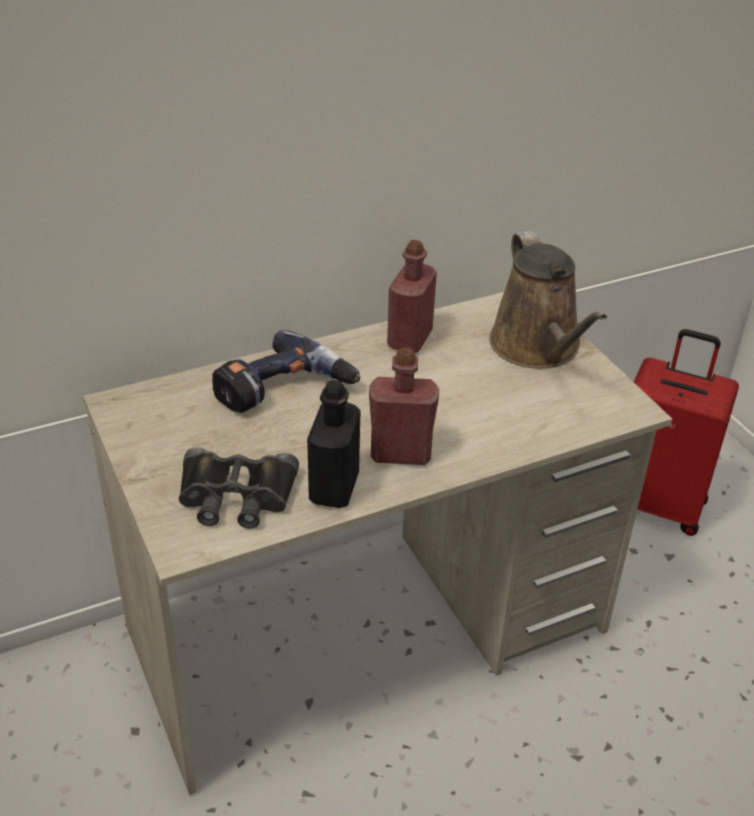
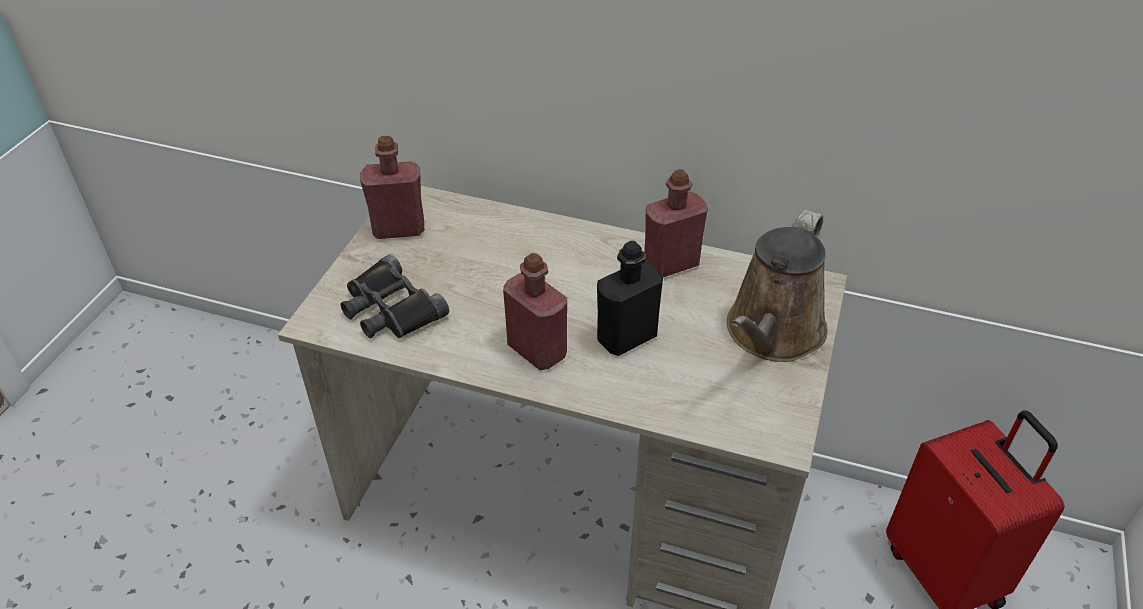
camera: 45 degrees right, 5 degrees up
(148, 433) = (399, 229): none -> red bottle
(285, 393) = (521, 253): power drill -> none
(334, 488) = (457, 345): black bottle -> black bottle (626, 338)

